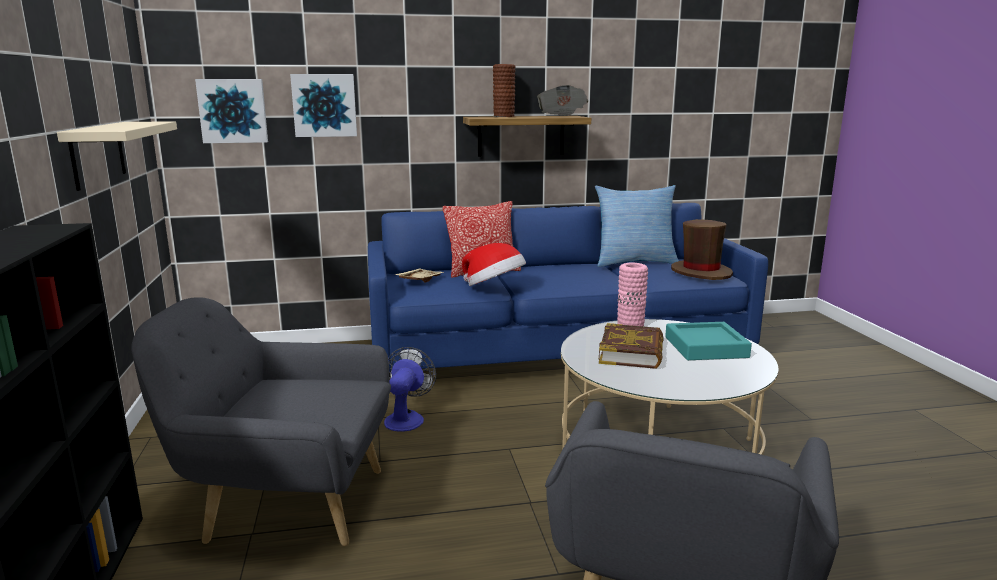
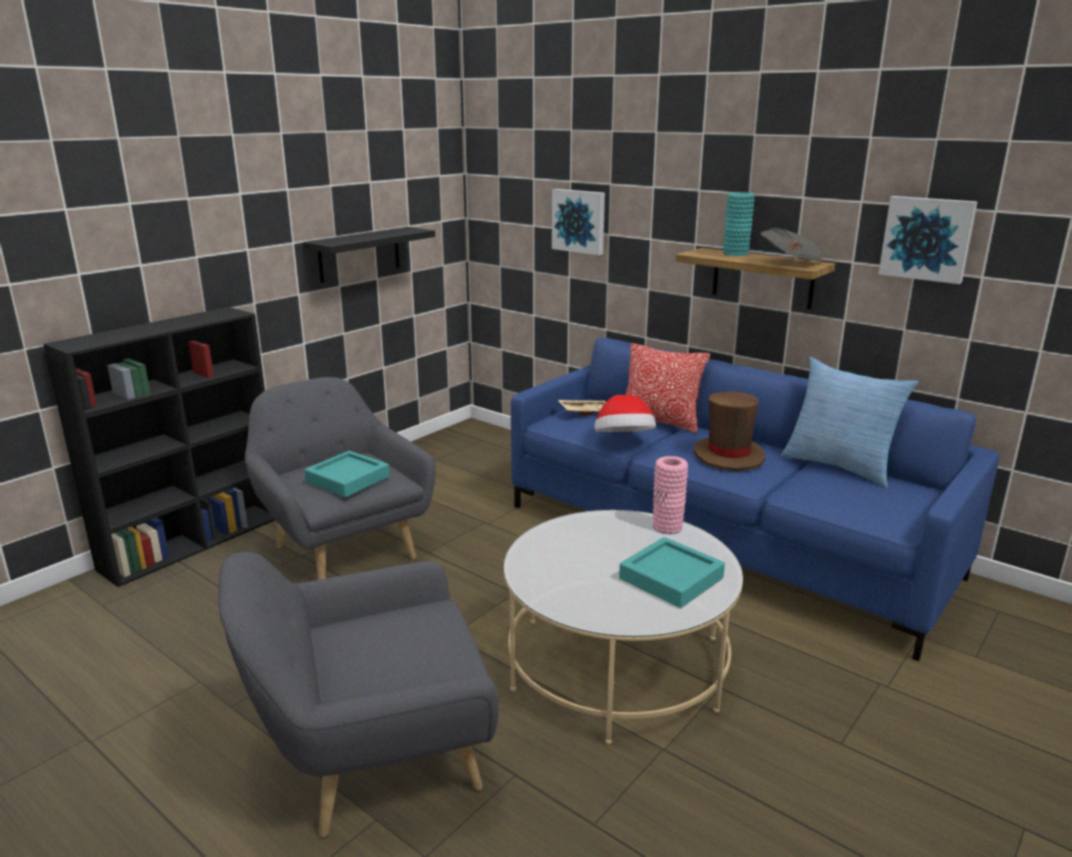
camera: 50 degrees right, 5 degrees up
(98, 154) = (359, 254): beige shelf -> black shelf
(233, 111) = (514, 218): picture -> picture (927, 238)
(320, 400) = (348, 479): none -> turquoise tray
(406, 418) = (499, 532): fan -> none
(504, 116) = (735, 253): brown vase -> turquoise vase
(632, 352) = (596, 548): book -> none
(701, 272) = (880, 506): brown hat -> brown hat (729, 456)

